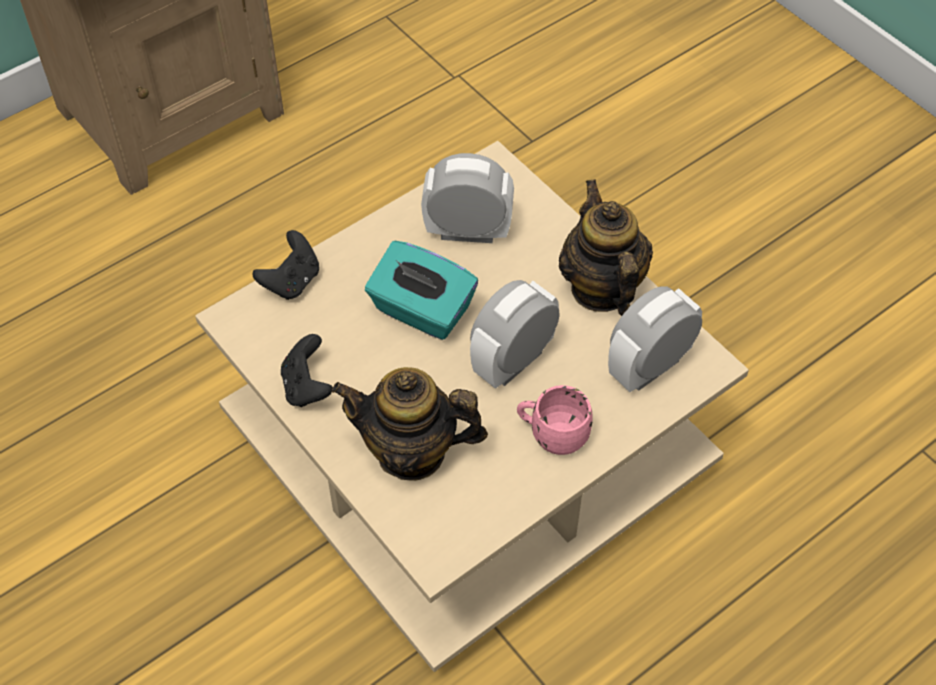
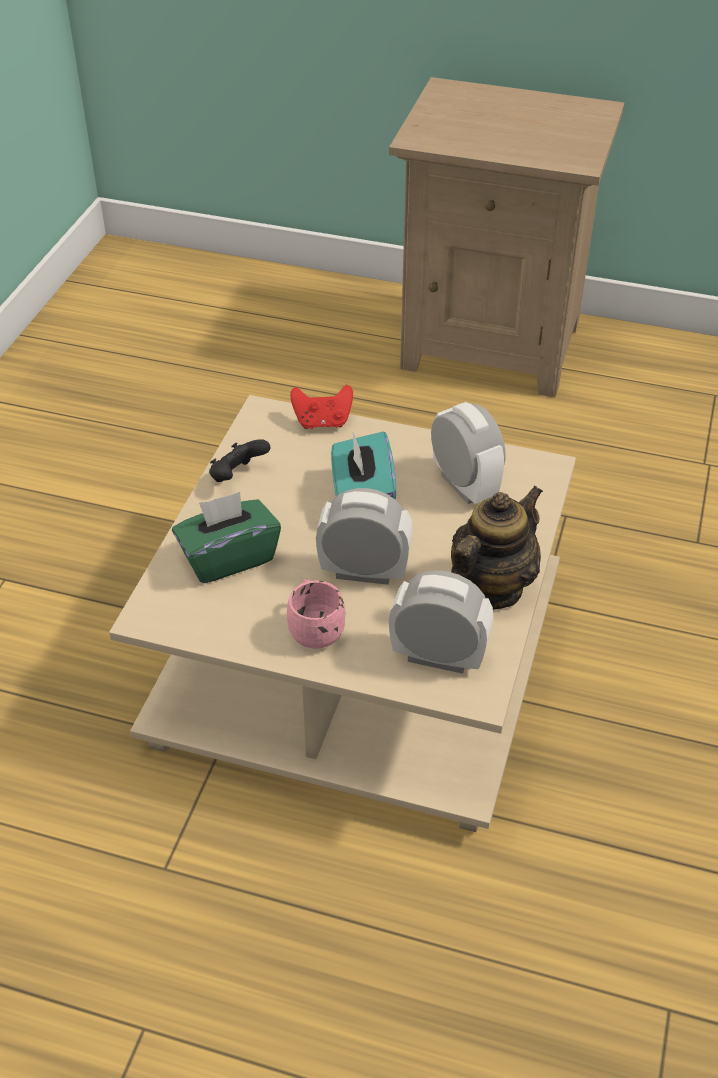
camera: 55 degrees right, 10 degrees down
(292, 281) = (322, 422): black game controller -> red game controller
(411, 452) = (228, 558): teapot -> green tissue box

